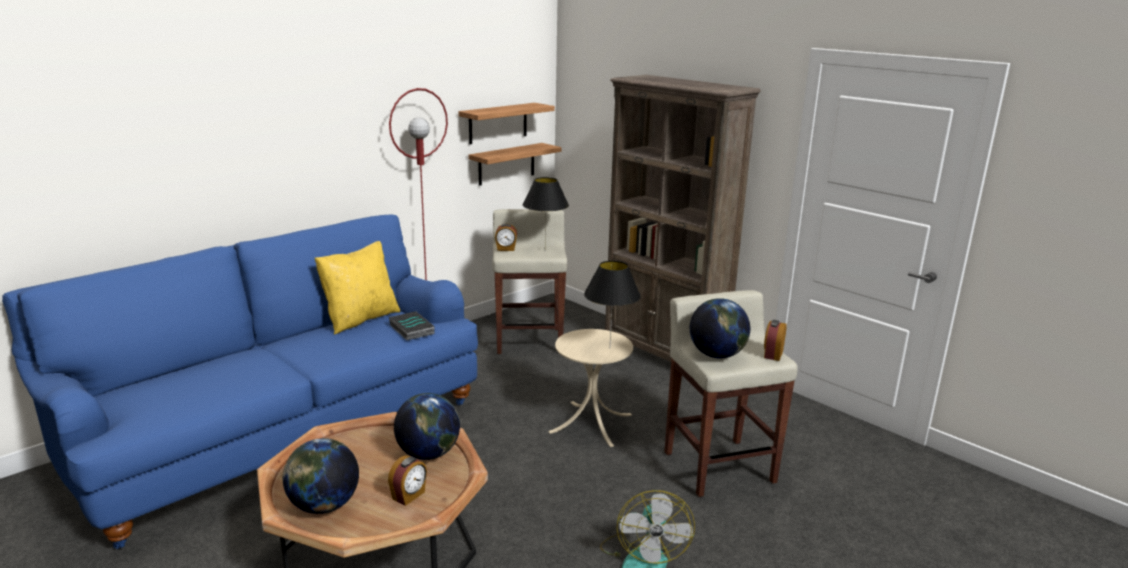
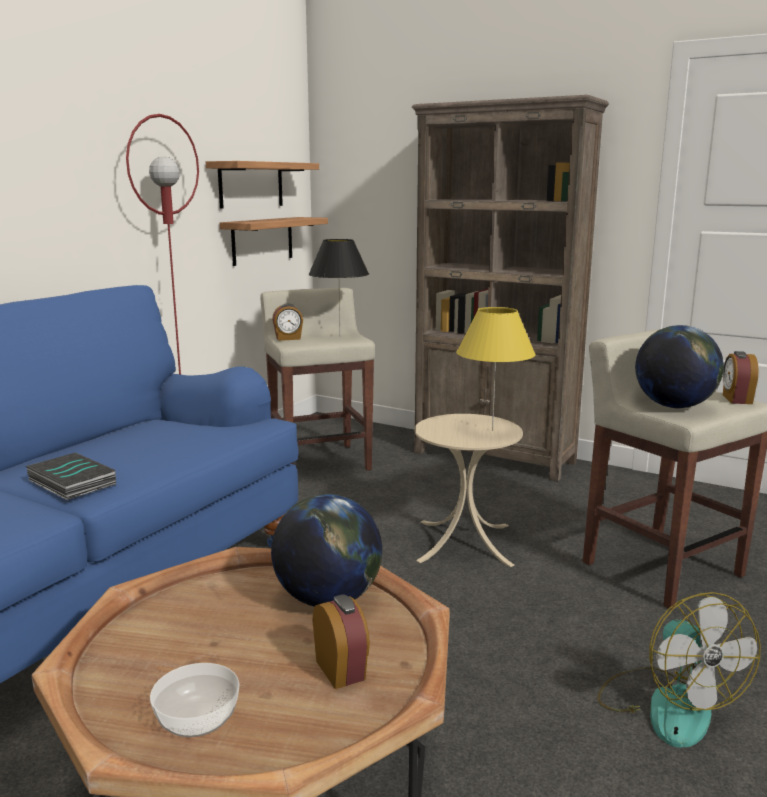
camera: 15 degrees left, 5 degrees down
(324, 506) = (196, 718): globe -> bowl
(360, 319) = (120, 432): yellow pillow -> none
(409, 496) = (341, 670): alarm clock -> alarm clock turned 45 degrees counterclockwise
(410, 329) = (208, 434): book -> book (70, 482)
(610, 348) = (492, 431): black table lamp -> yellow table lamp

